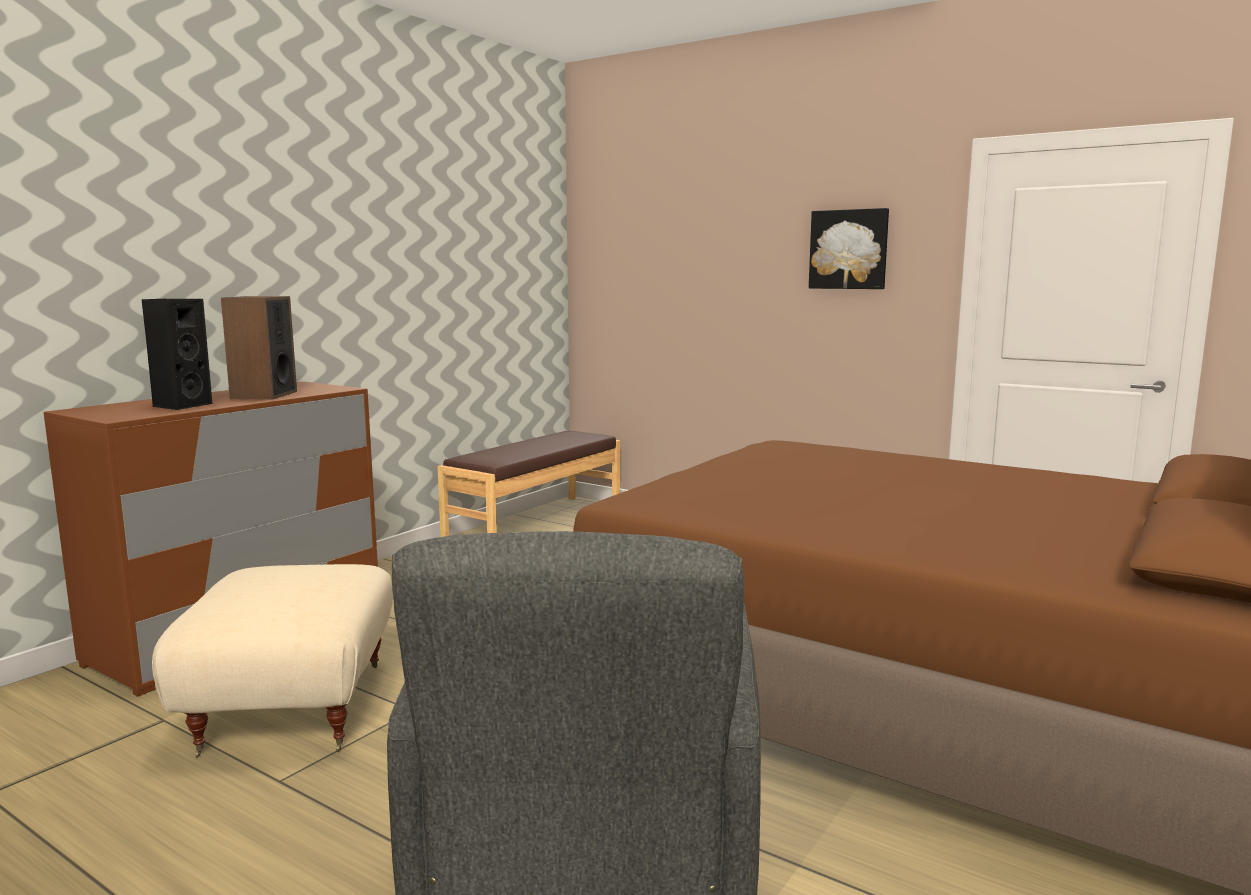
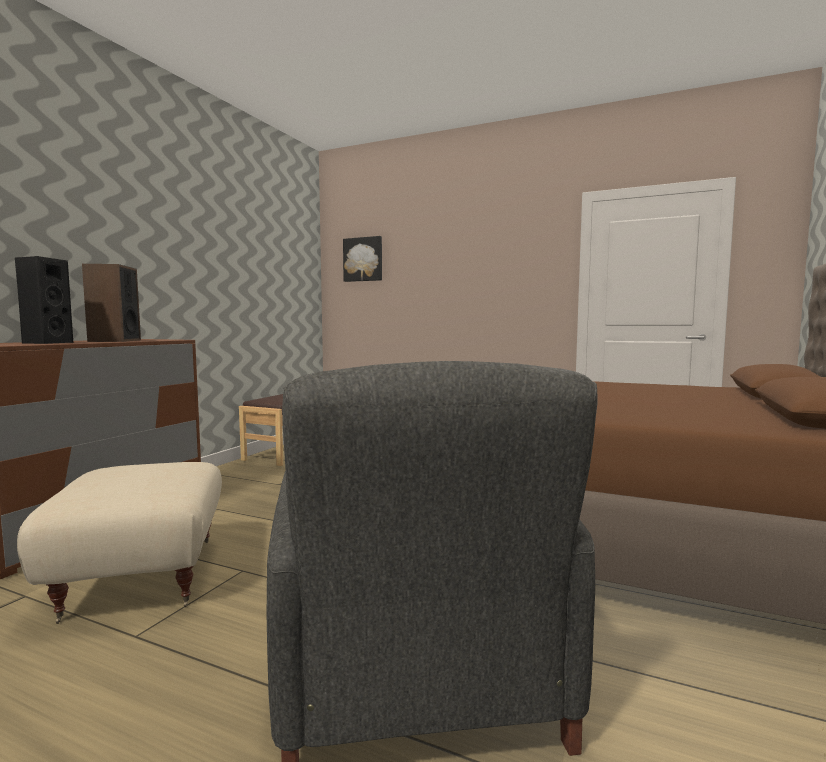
camera: 10 degrees left, 5 degrees down
(849, 249) = (507, 262): picture -> picture (363, 259)

